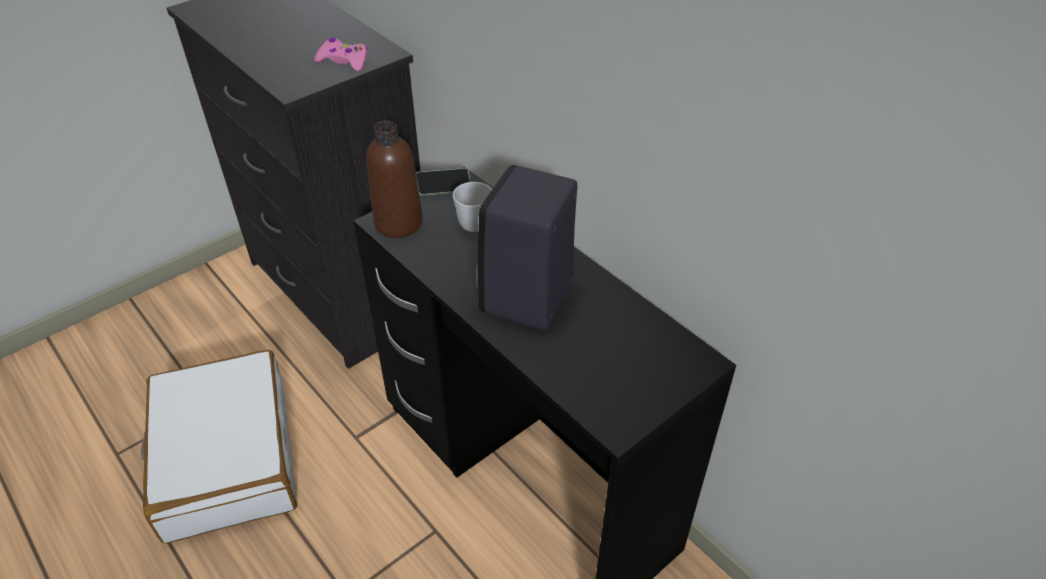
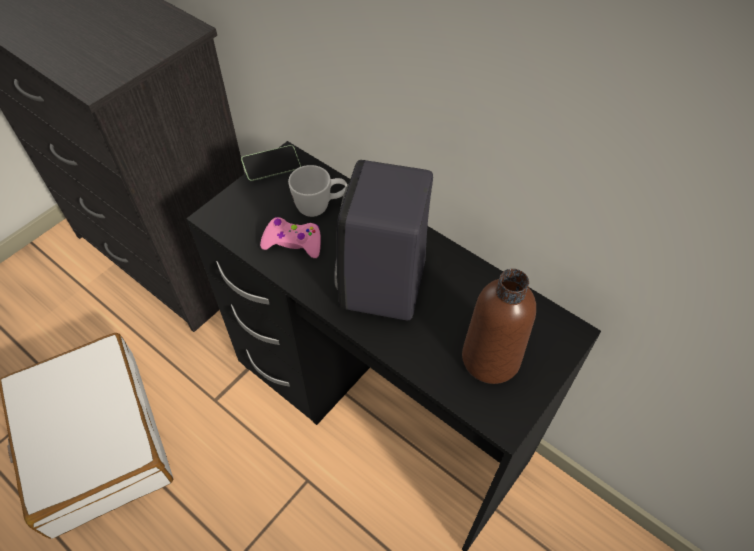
camera: 10 degrees left, 10 degrees up
(344, 61) = (143, 44): pink game controller -> pink game controller (293, 242)
(398, 223) = (234, 215): brown bottle -> brown bottle (490, 358)

